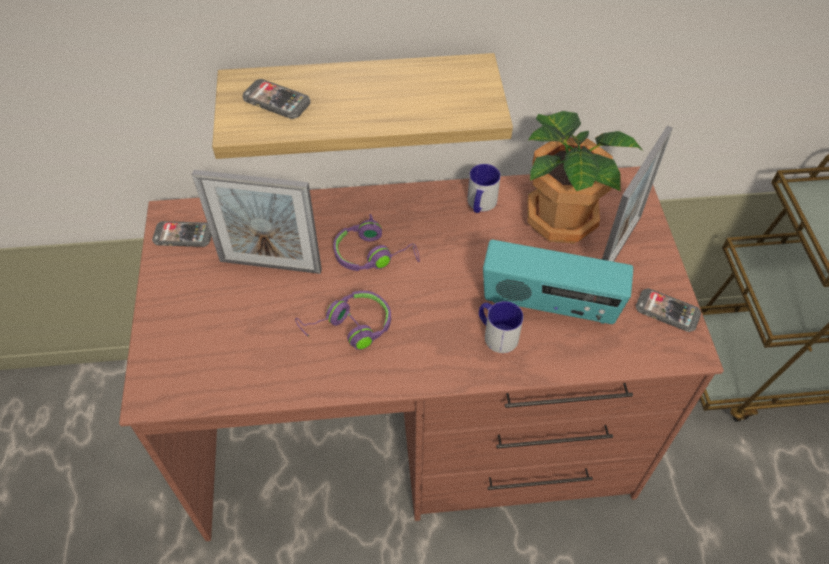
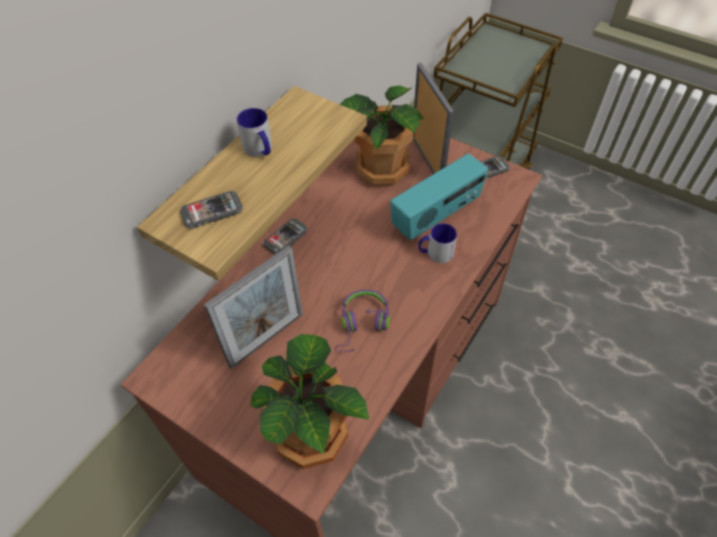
camera: 50 degrees left, 0 degrees up
(183, 235) = (181, 379): phone -> phone (285, 237)
(203, 364) = (313, 432): none -> potted plant
(374, 254) = (316, 275): purple headphones -> none
(480, 204) = (332, 197): mug -> mug (260, 150)

